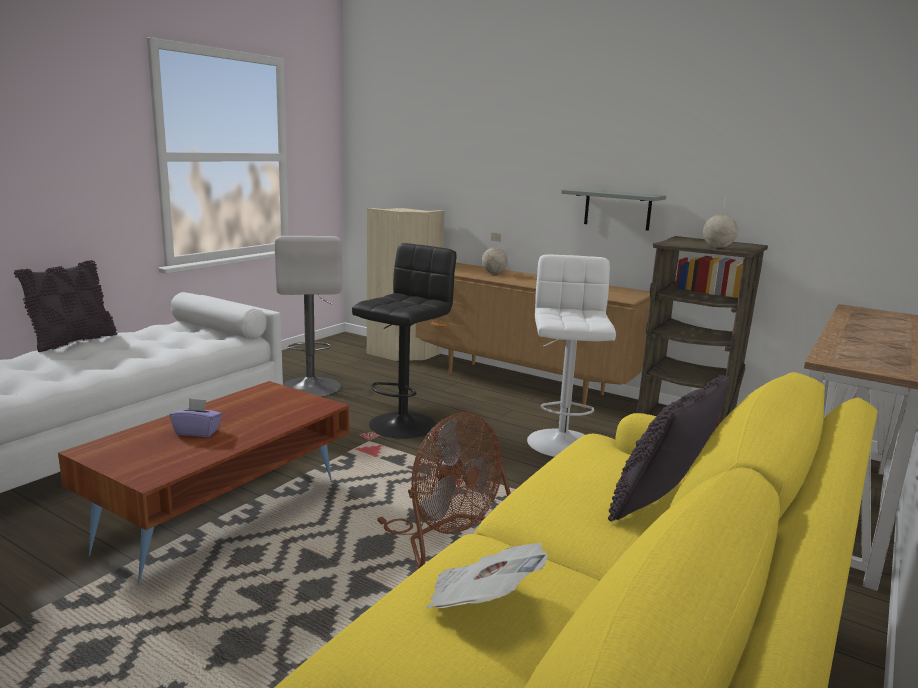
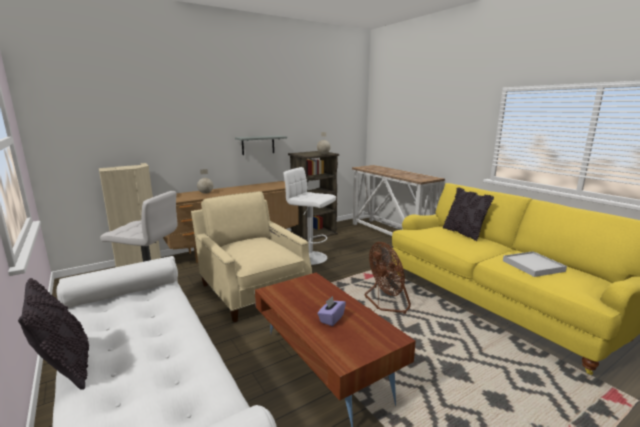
camera: 65 degrees left, 0 degrees up
(403, 425) = (253, 289): black stool -> beige armchair
(482, 602) = (533, 266): newspaper -> white tray

